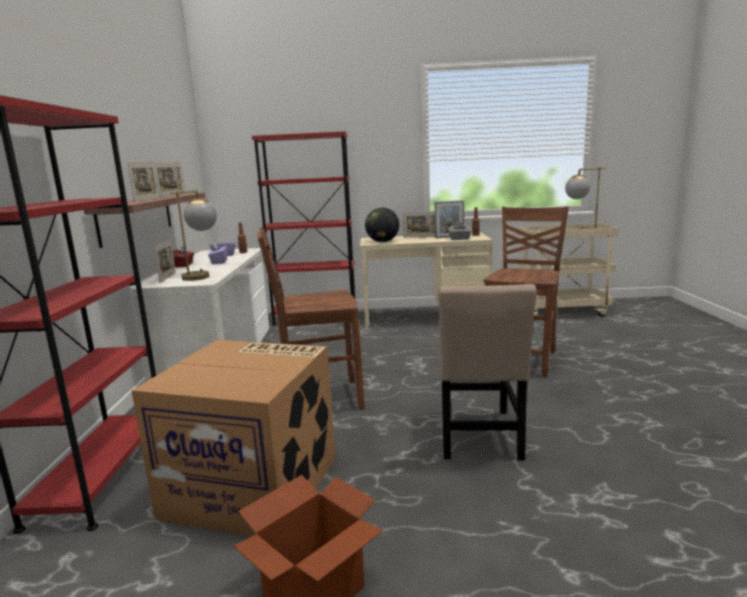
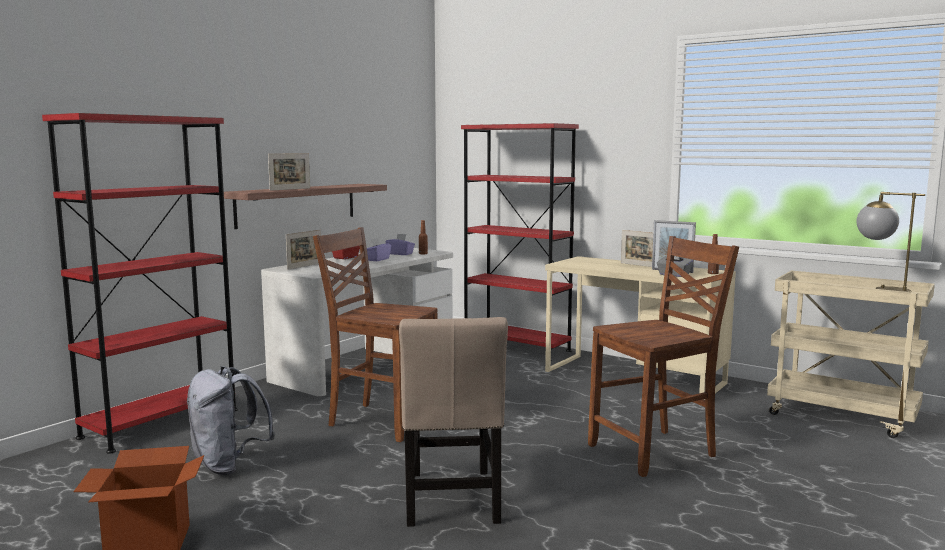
camera: 35 degrees right, 5 degrees down
(172, 195) = (340, 186): picture frame -> none
(202, 275) = (330, 269): table lamp -> none
(255, 485) = (228, 465): cardboard box -> grey backpack
(382, 242) = (581, 264): globe -> none
(479, 437) = (452, 501): beige chair -> beige chair turned 45 degrees counterclockwise

